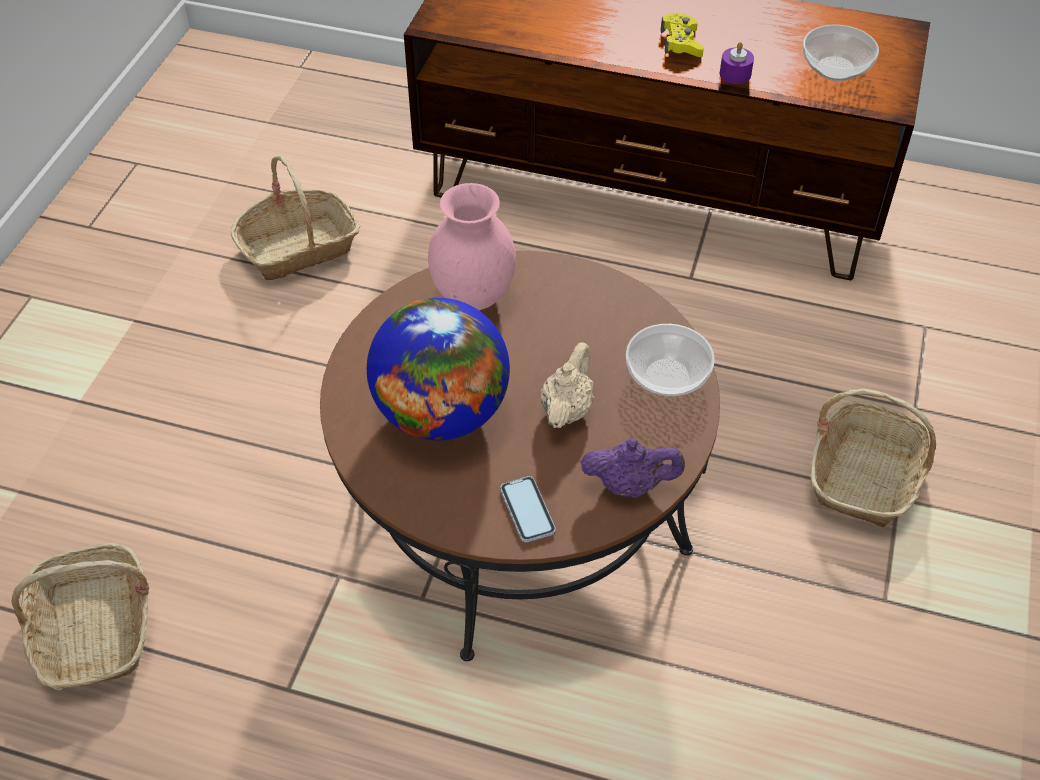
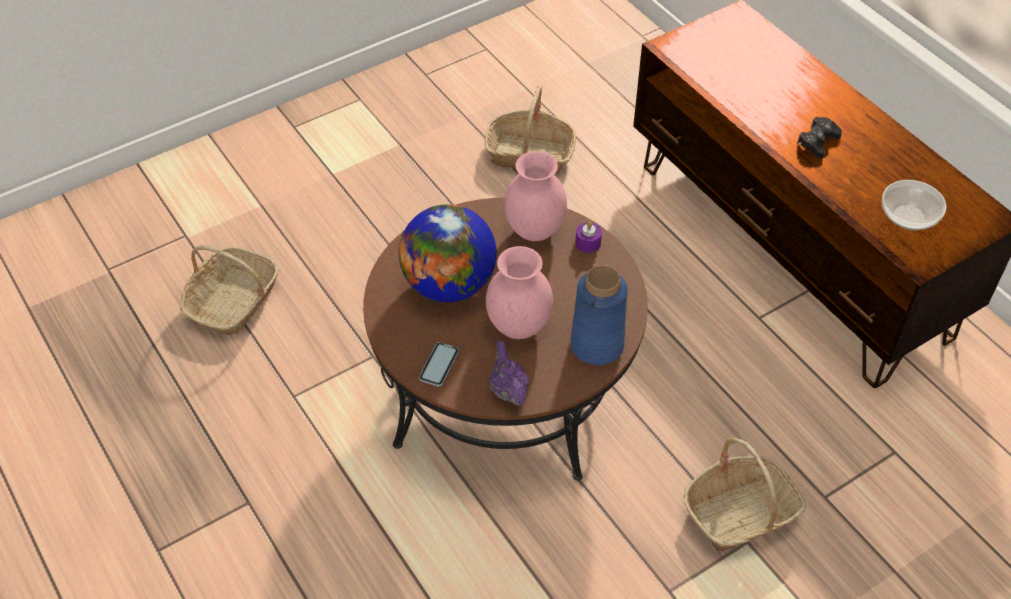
camera: 40 degrees right, 0 degrees up
(567, 409) = (519, 326): beige teapot -> pink vase
(630, 485) = (508, 389): purple teapot -> purple teapot turned 150 degrees counterclockwise
(667, 375) = (597, 345): bowl -> blue vase
(681, 42) = (818, 141): yellow game controller -> black game controller
(735, 74) = (830, 182): purple candle -> purple candle (588, 243)

